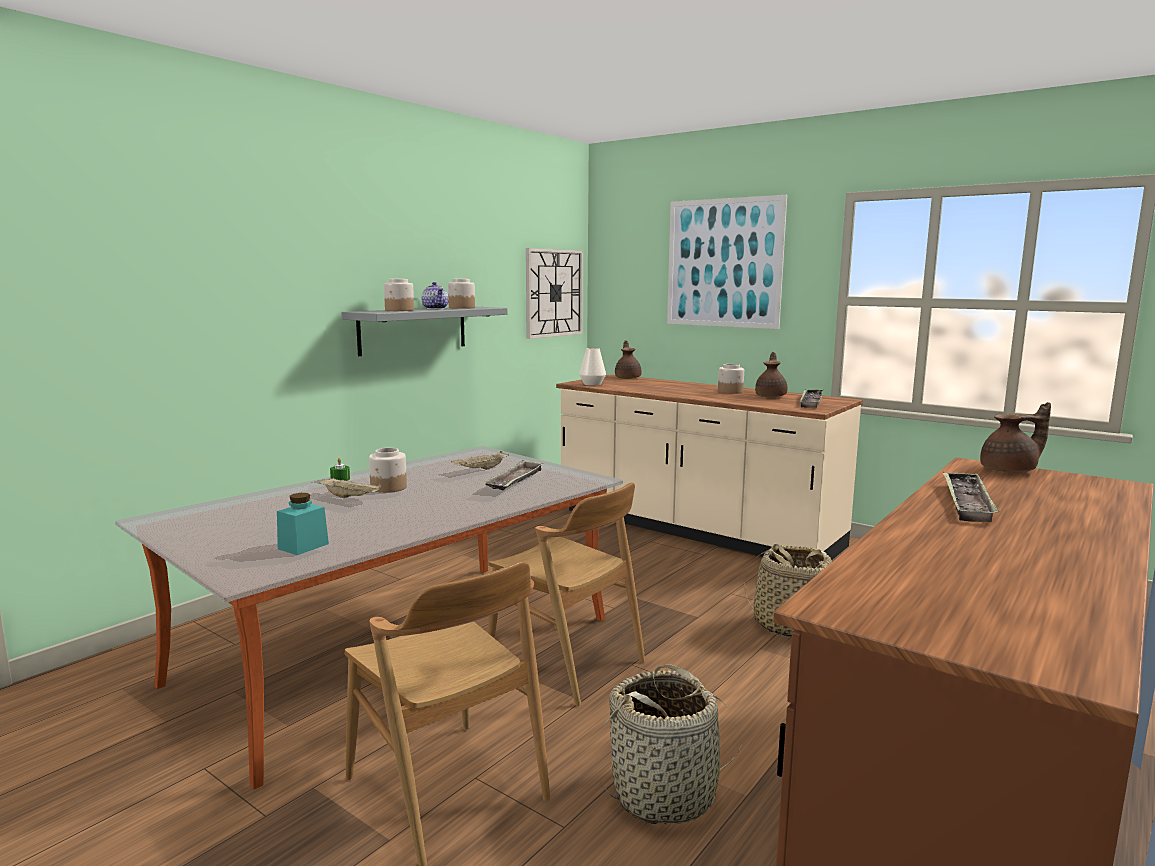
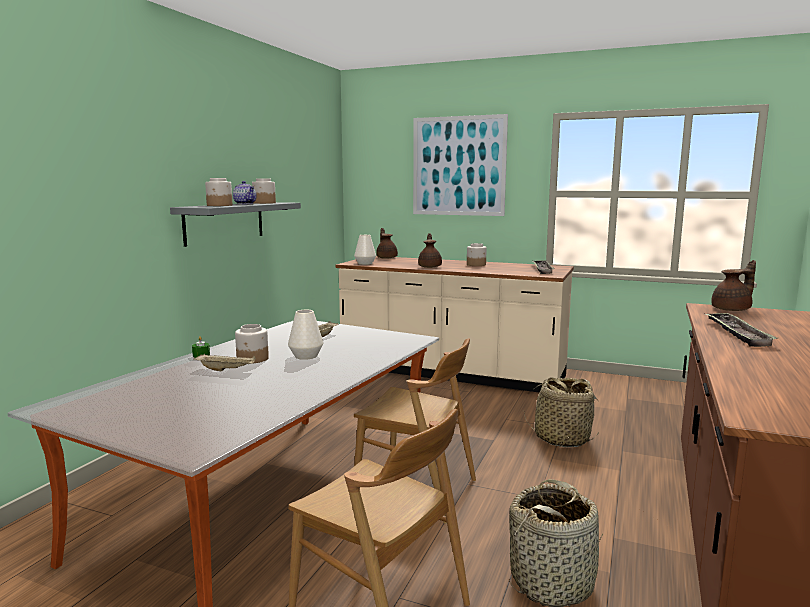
camera: 15 degrees left, 0 degrees up
(303, 546) = (224, 417): turquoise jar -> none
(447, 489) = (306, 356): none -> white vase
(515, 480) = (355, 344): tray -> none
(554, 293) = (321, 191): wall clock -> none
(771, 396) = (509, 266): brown teapot -> brown teapot (430, 267)

